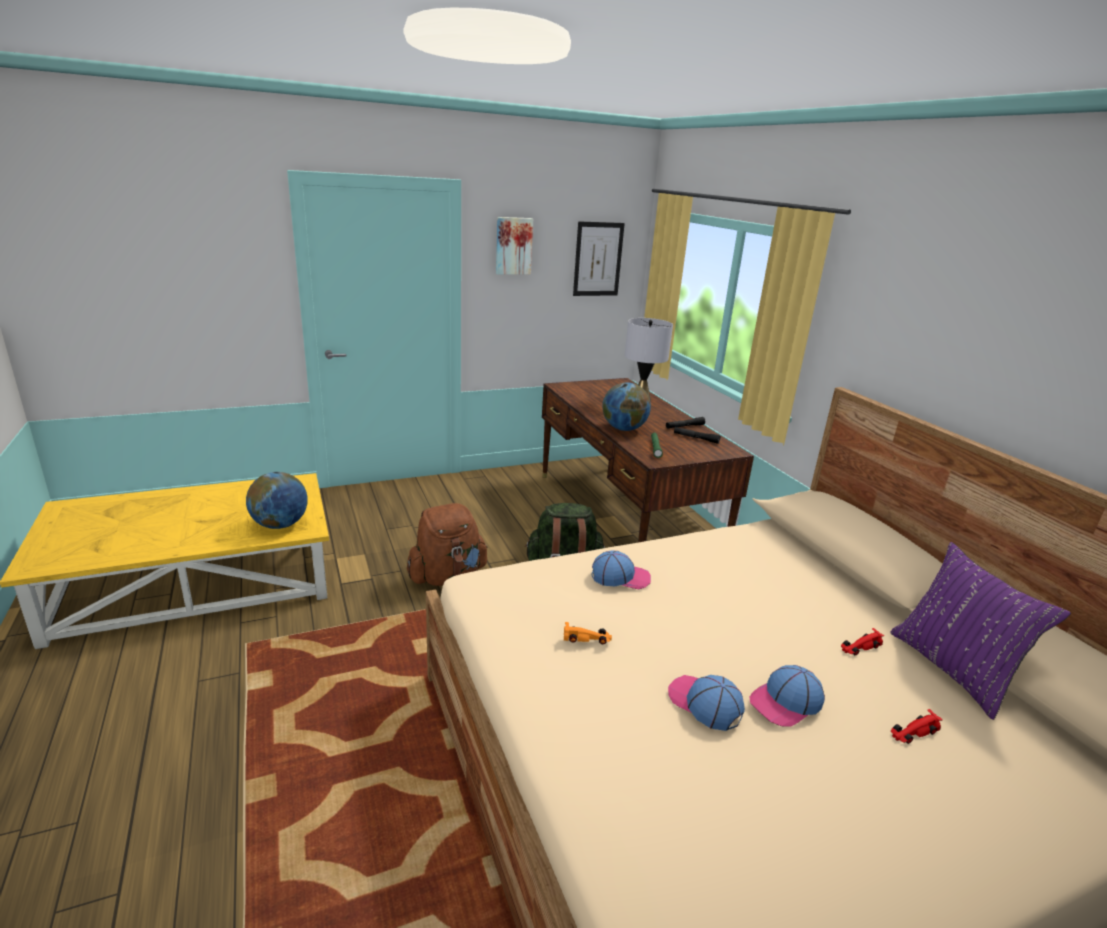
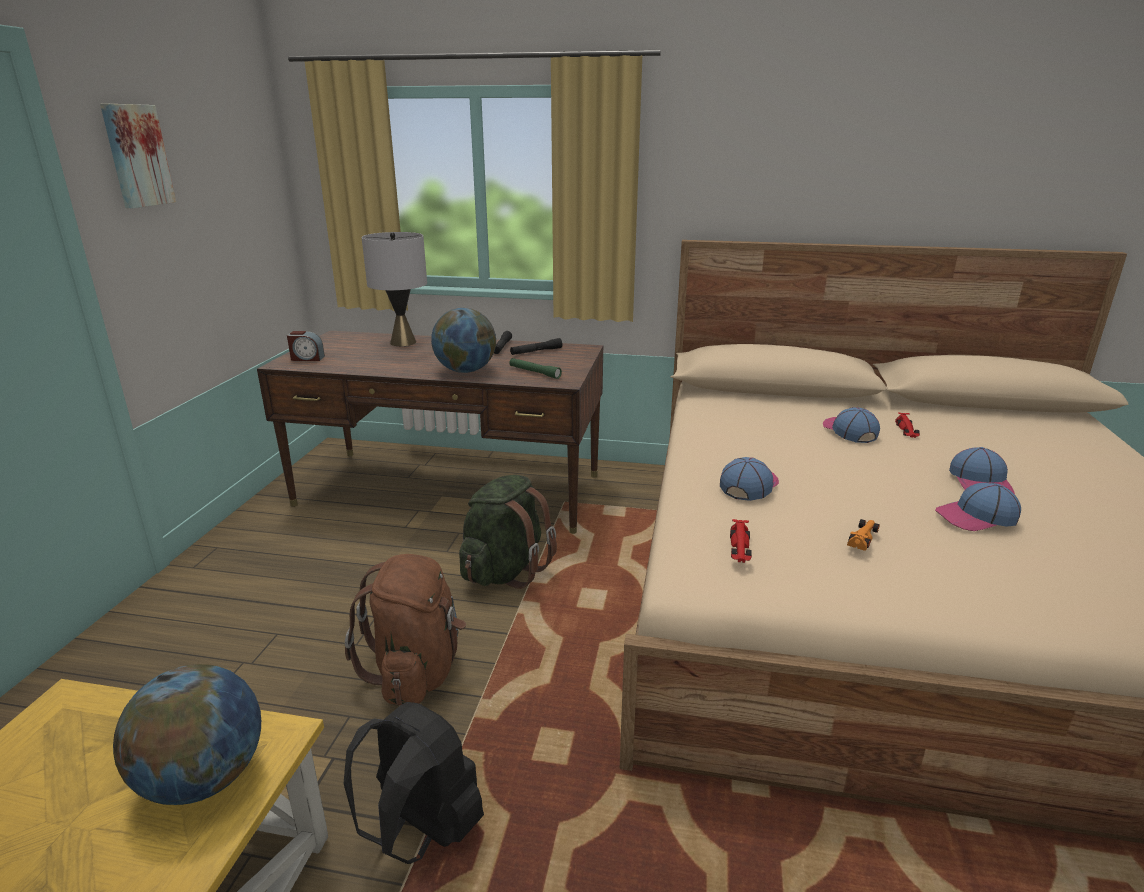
camera: 55 degrees left, 0 degrees up
(345, 623) = (421, 831): none -> black backpack
(575, 388) = (307, 358): none -> alarm clock
(598, 259) = (240, 169): picture -> none
(801, 611) = (849, 431): none -> cap
(913, 732) = (1019, 453): red toy car -> red toy car (740, 548)
(952, 670) = (944, 413): purple pillow -> none

